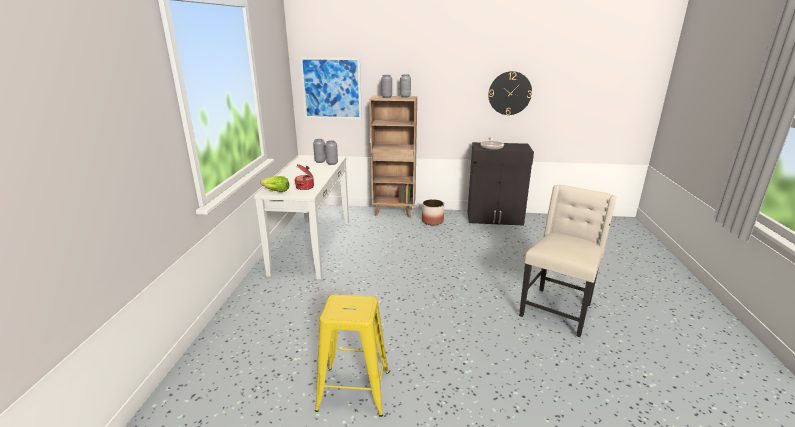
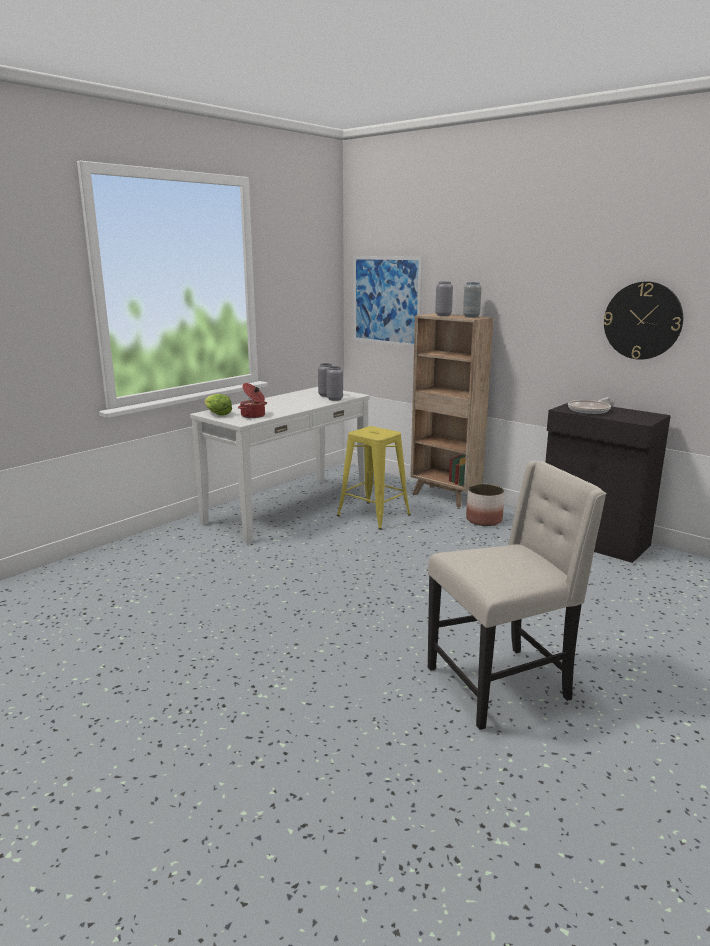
camera: 35 degrees right, 5 degrees down
(353, 390) = (122, 657): yellow stool -> yellow stool (373, 515)

